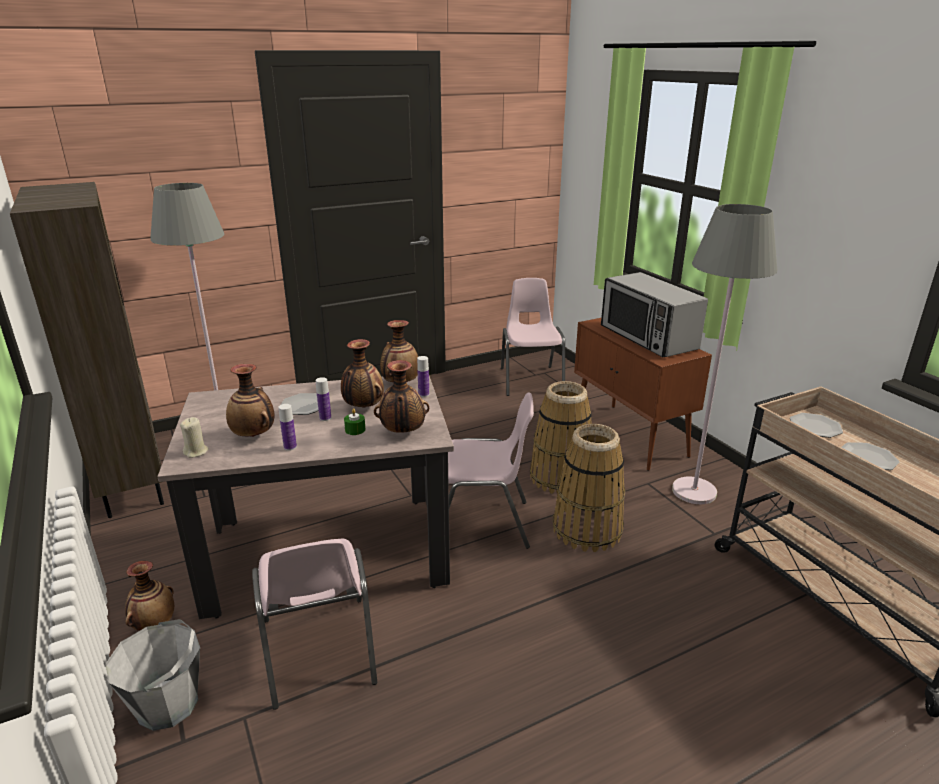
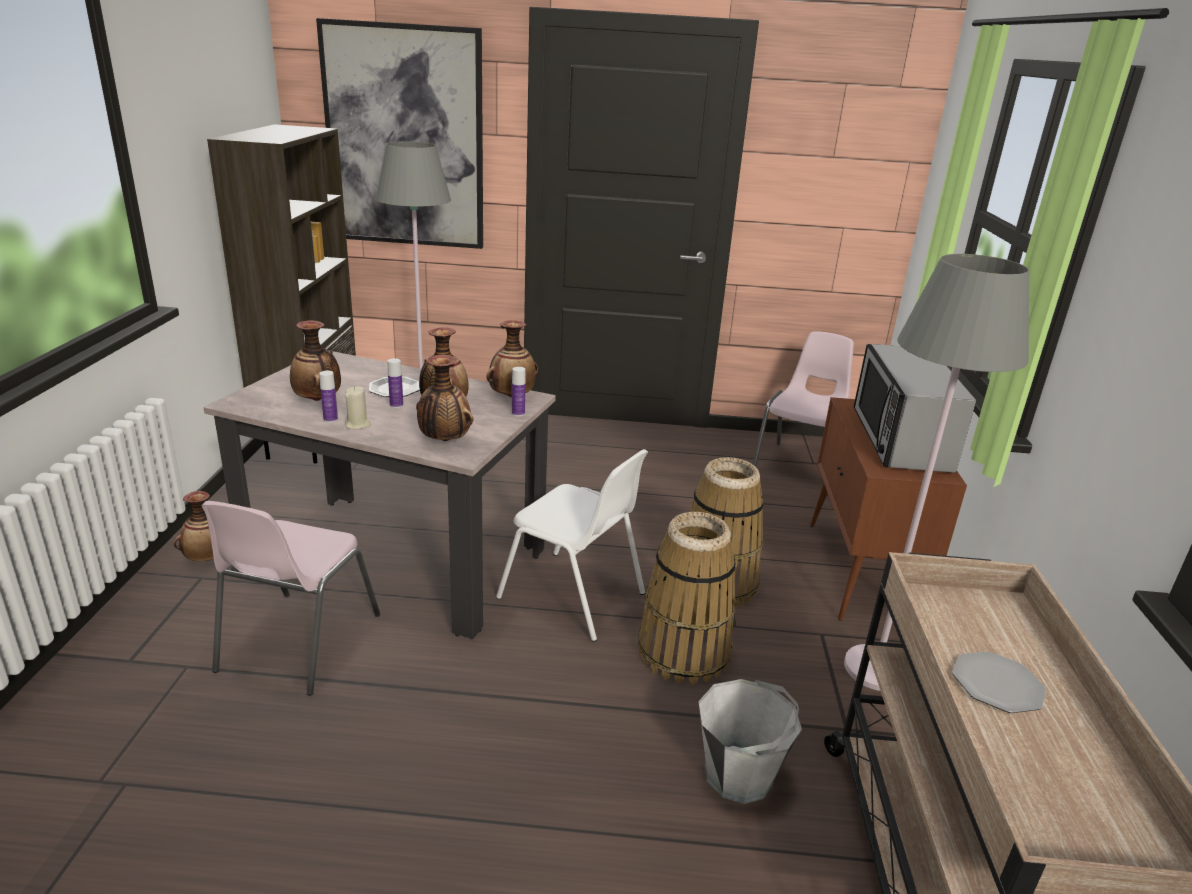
camera: 30 degrees right, 0 degrees up
(152, 181) = (405, 138): none -> picture
(168, 705) = (149, 627): grey bucket -> grey bucket (739, 775)
(196, 452) = (256, 398): beige candle -> beige candle (358, 425)
(355, 430) = (405, 424): green candle -> none
(483, 524) = (573, 596): pink chair -> white chair
(815, 427) = (974, 617): plate -> none

